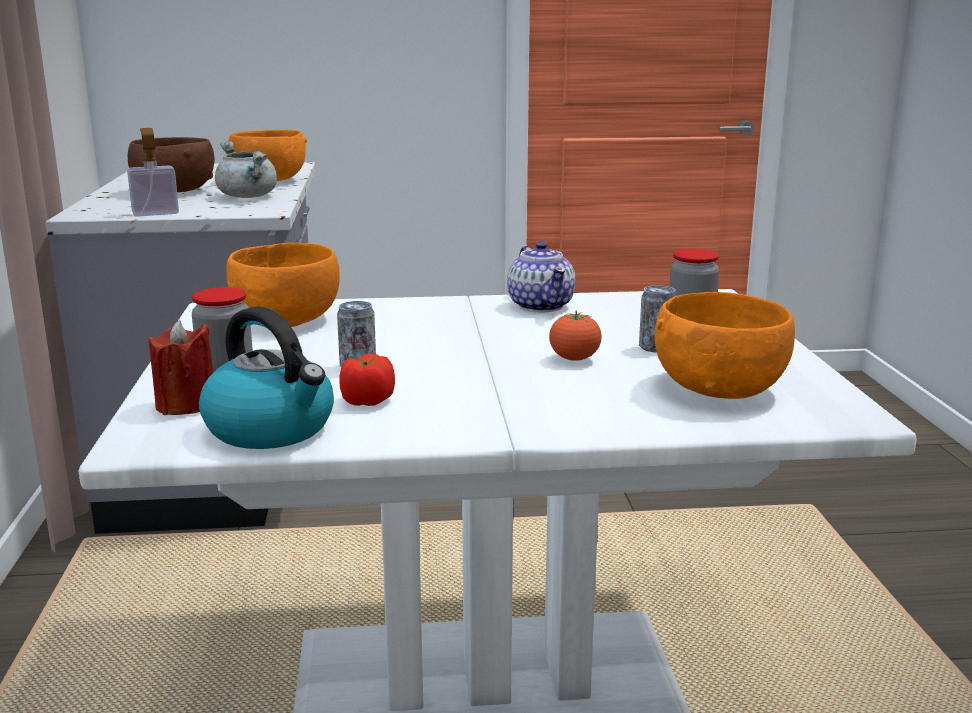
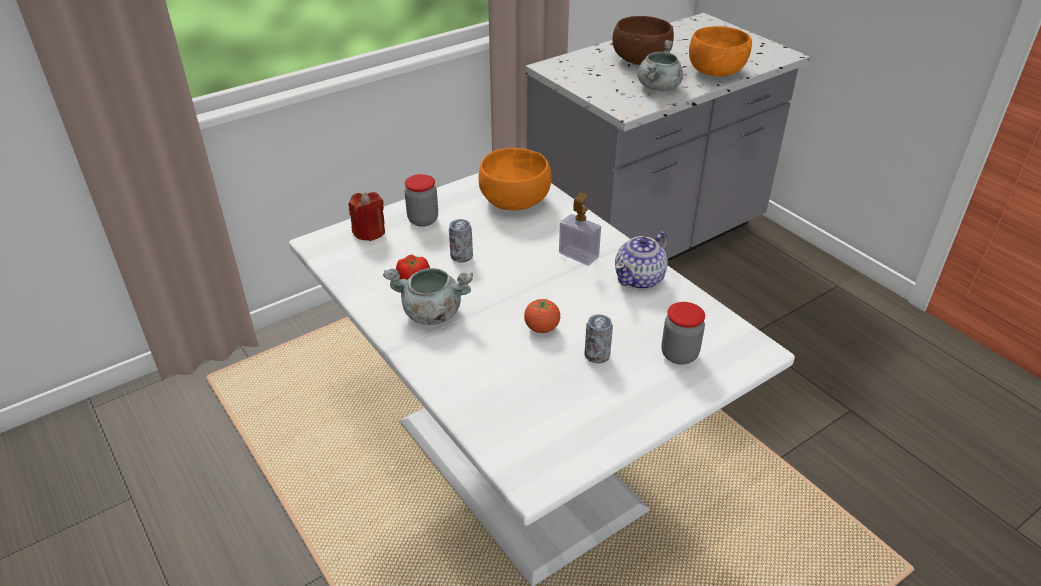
camera: 60 degrees right, 20 degrees up
(155, 213) = (578, 83): soap dispenser -> soap dispenser (578, 255)
(272, 429) = (358, 269): kettle -> none
(461, 405) = (431, 313): none -> grey cooking pot
(718, 388) = (538, 404): orange bowl -> none

